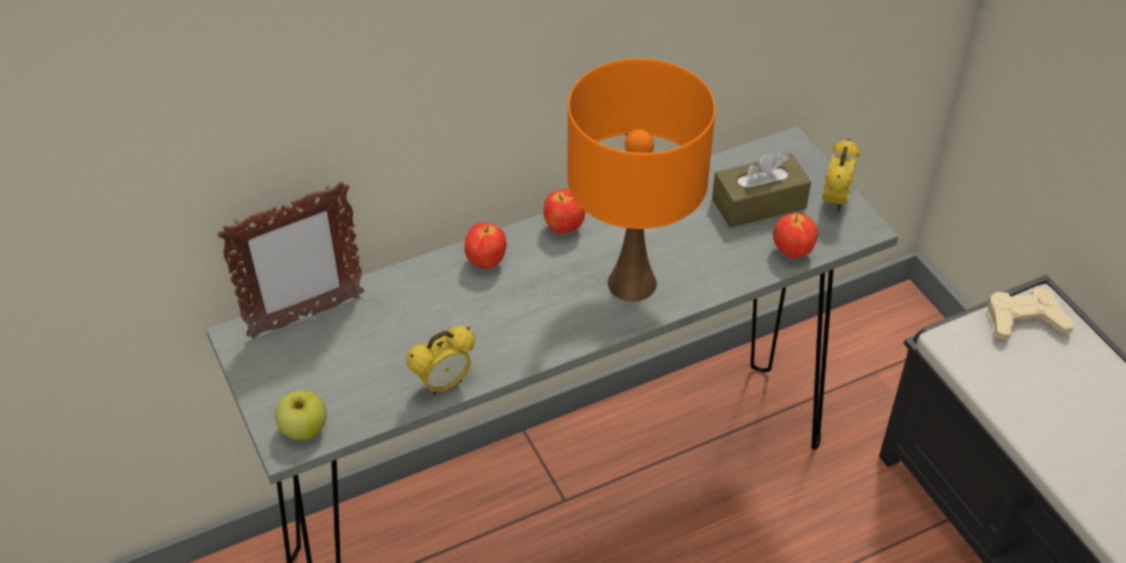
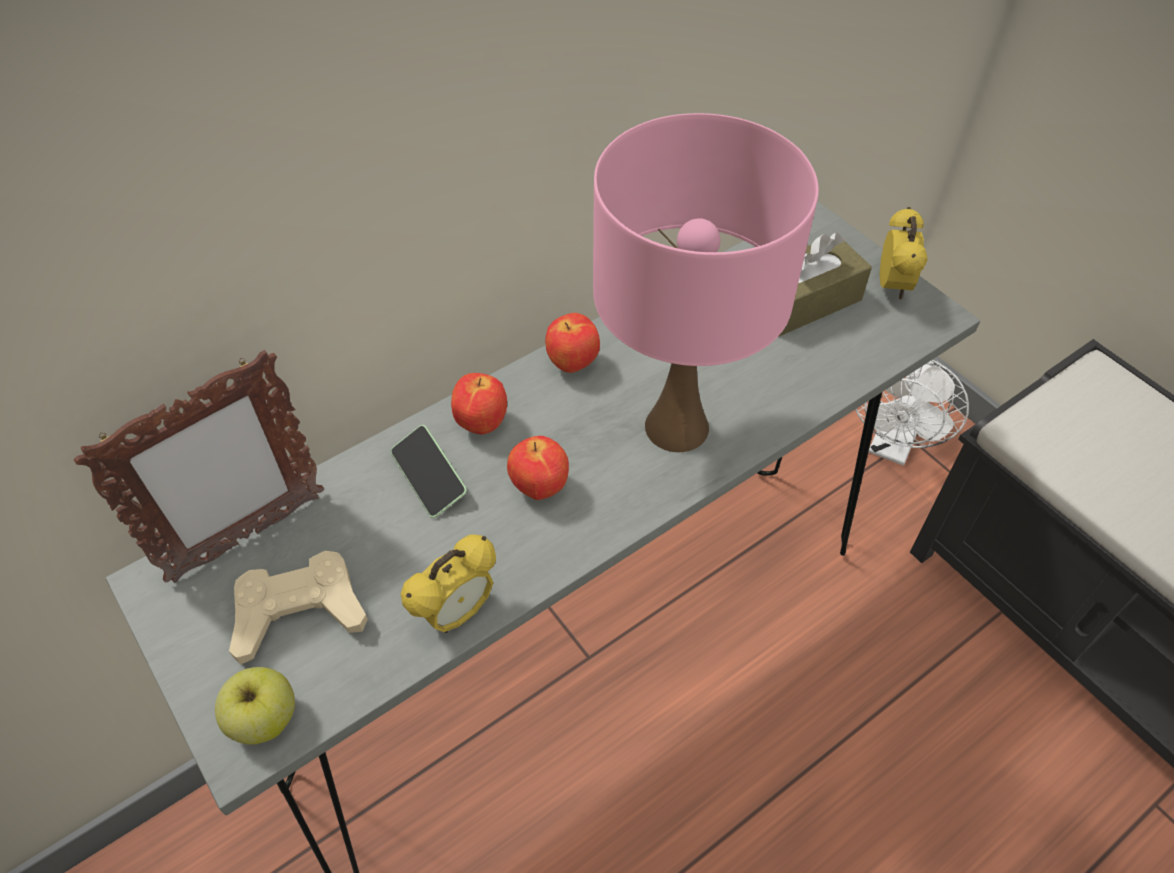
camera: 10 degrees left, 5 degrees up
(440, 295) = (429, 478): none -> phone
(633, 283) = (678, 427): orange table lamp -> pink table lamp
(791, 252) = (862, 358): apple -> apple (538, 488)
(888, 363) = (892, 446): none -> white fan
(1024, 320) = (1090, 395): beige game controller -> beige game controller (298, 611)

